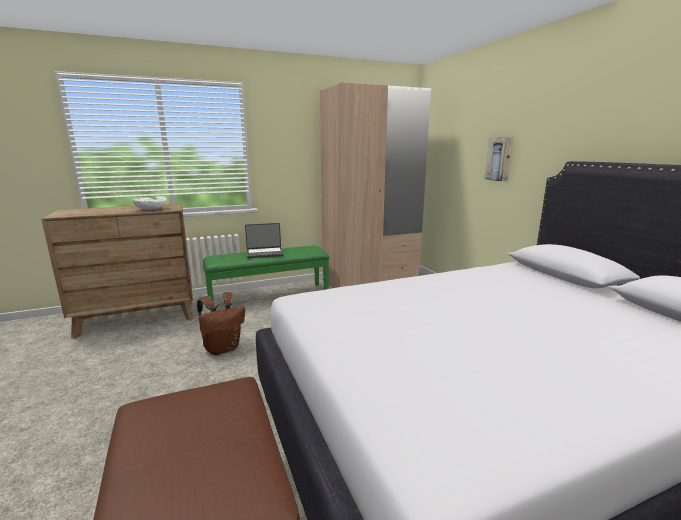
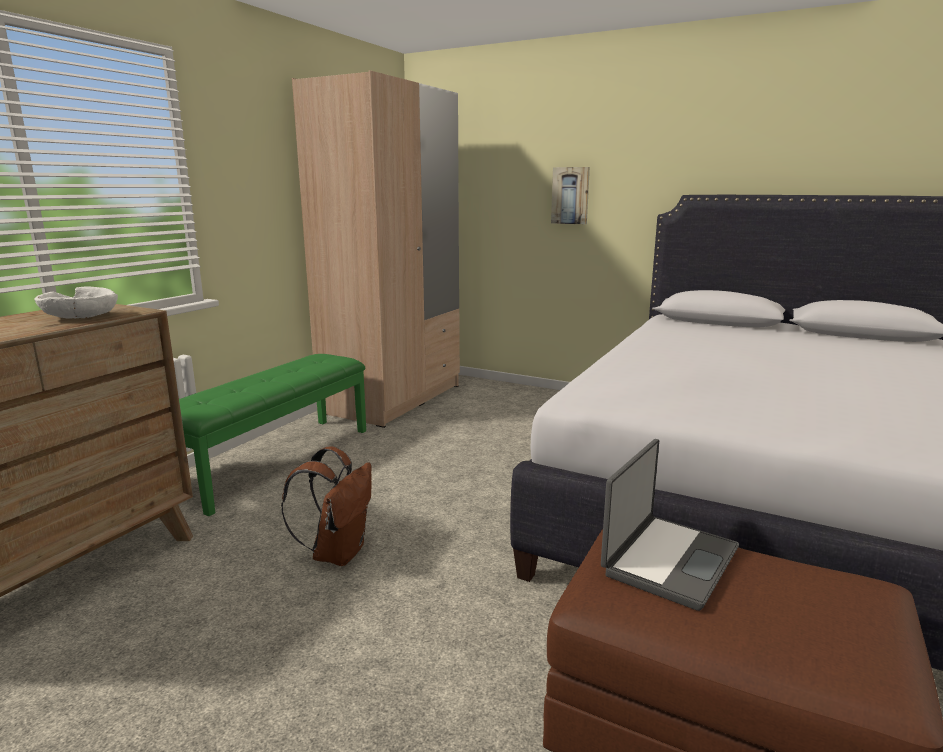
camera: 40 degrees left, 0 degrees up
(264, 253) = (264, 380): laptop -> laptop (668, 560)

